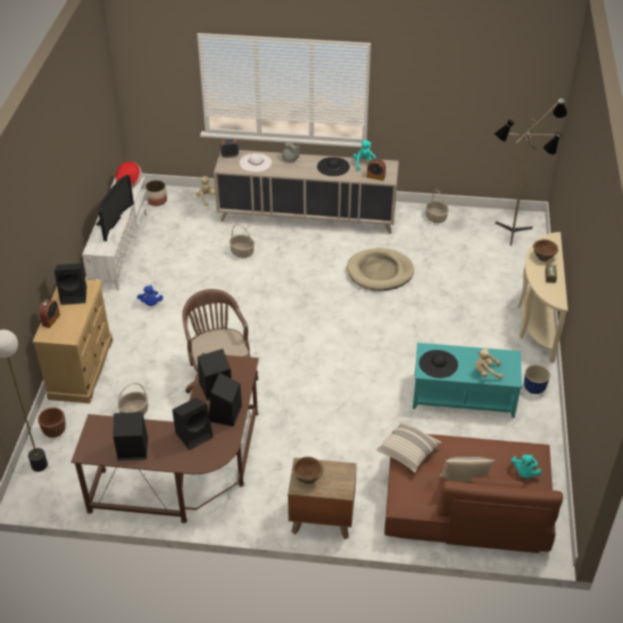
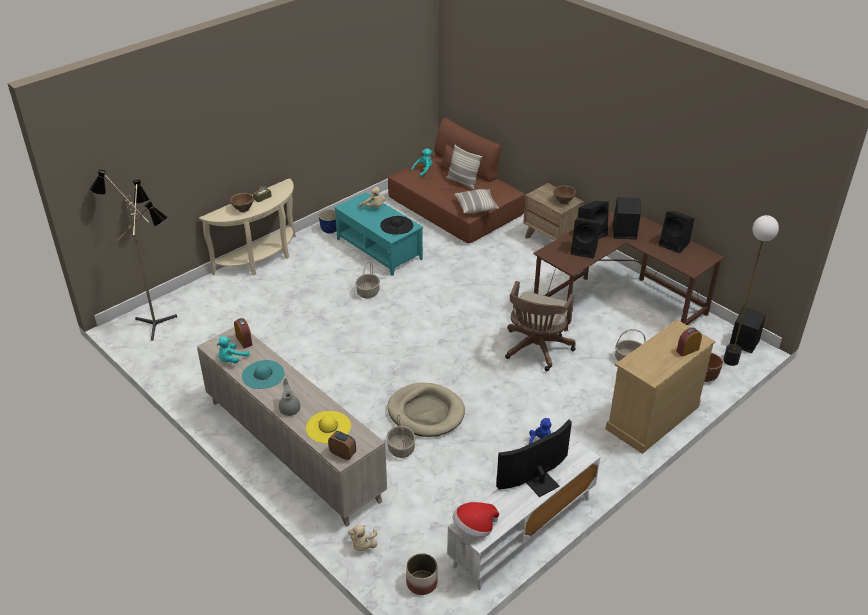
camera: 140 degrees left, 5 degrees down
(74, 295) = (651, 362): black speaker -> black speaker (743, 343)
(255, 162) = (328, 427): white hat -> yellow hat
(333, 167) = (263, 374): black hat -> turquoise hat
(380, 272) = (309, 356): beige dog bed -> beige dog bed (426, 412)
(436, 217) = (186, 375): basket -> basket (368, 292)

